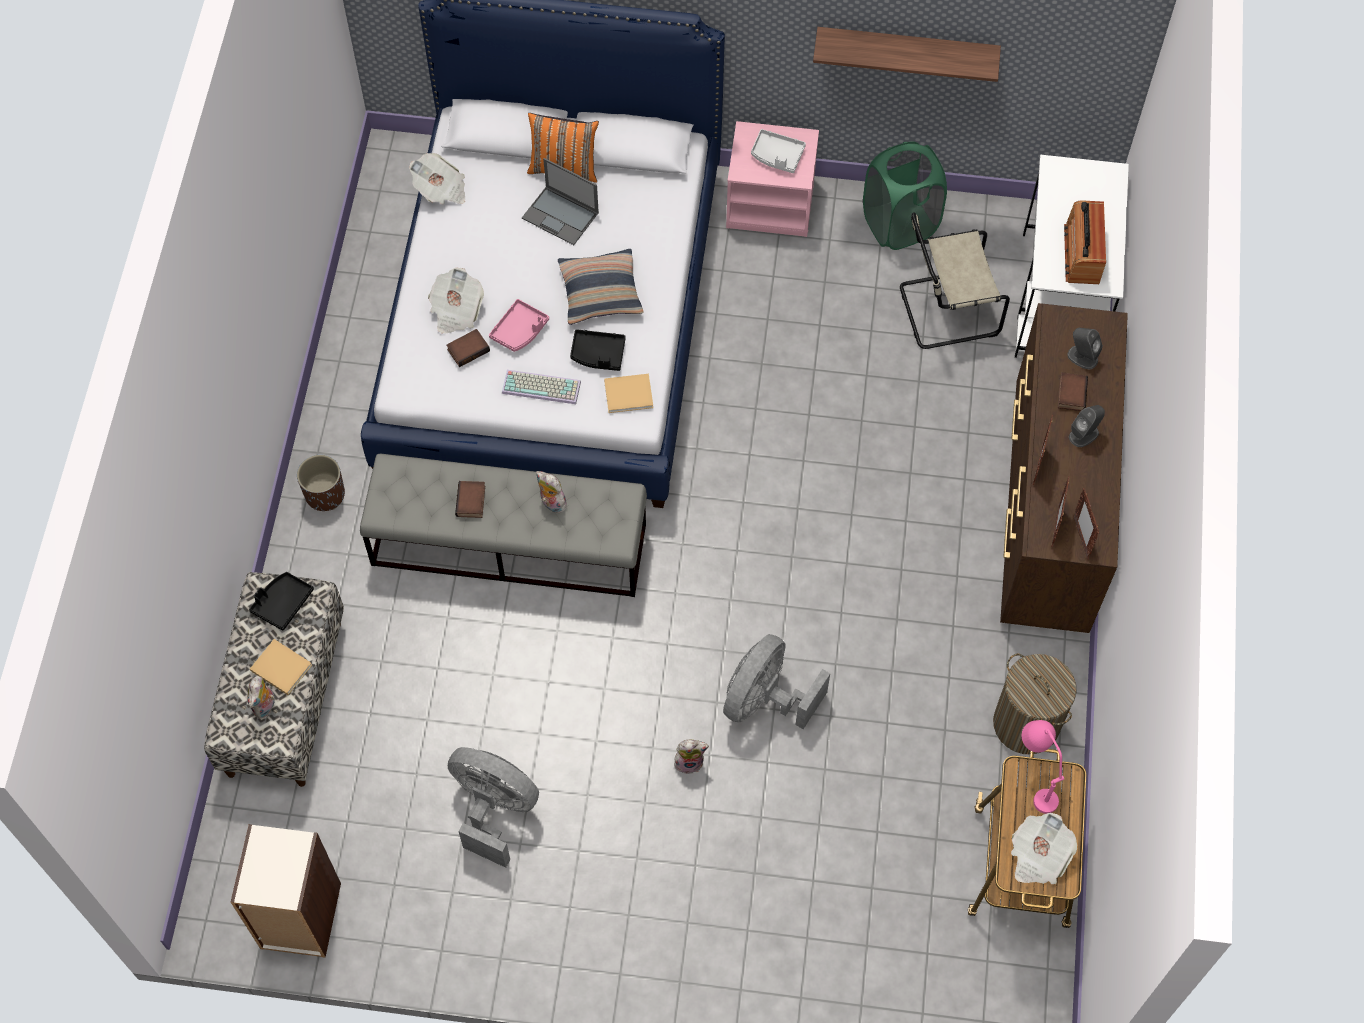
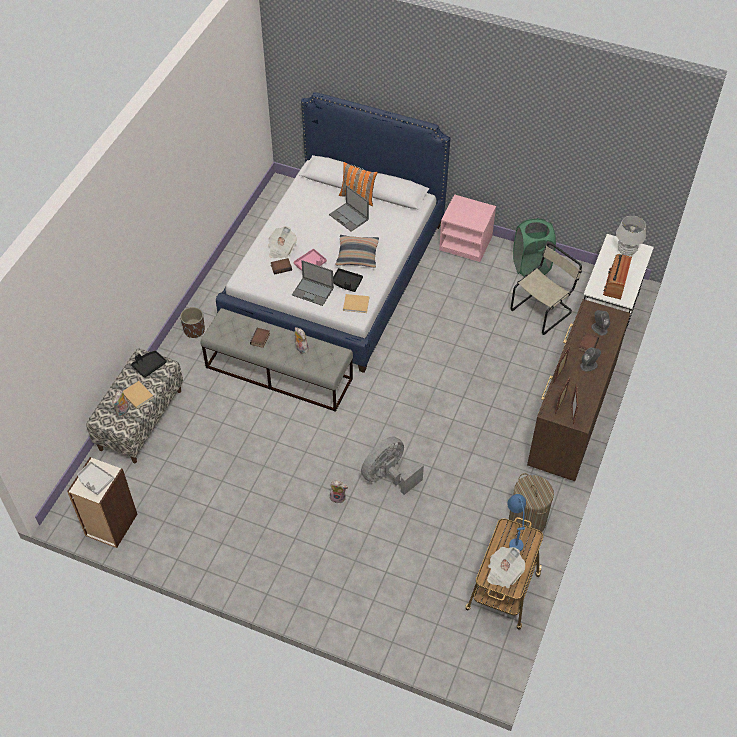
camera: 15 degrees right, 10 degrees down
(441, 189) = (293, 194): newspaper -> none
(494, 809) = (228, 496): grey fan -> none
(542, 386) = (313, 291): keyboard -> laptop
(777, 156) = (470, 213): grey tray -> grey tray (95, 480)
(906, 50) = (543, 163): shelf -> none
(944, 310) = (543, 310): beige chair -> beige chair turned 135 degrees clockwise
(1035, 777) = (514, 532): pink table lamp -> blue table lamp
(1084, 184) = (626, 251): none -> white table lamp

